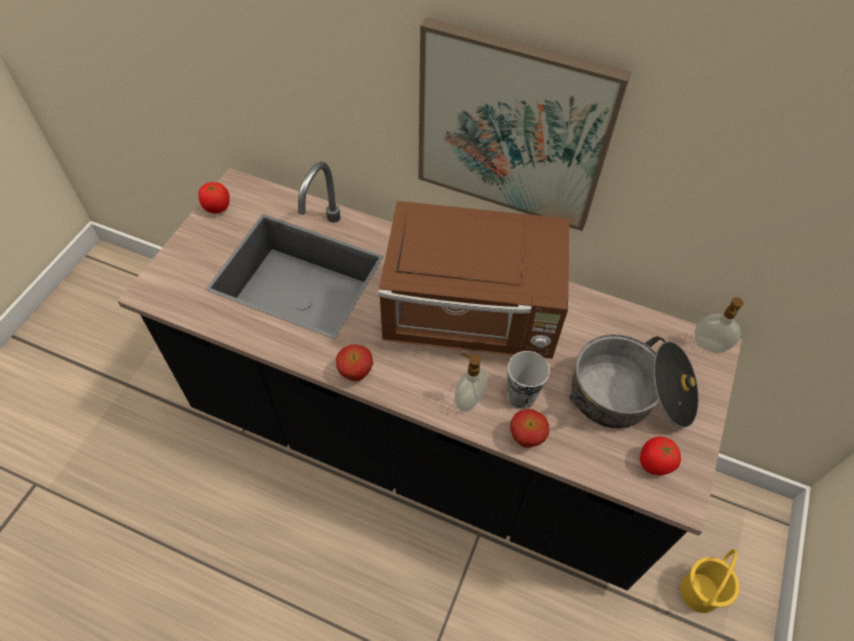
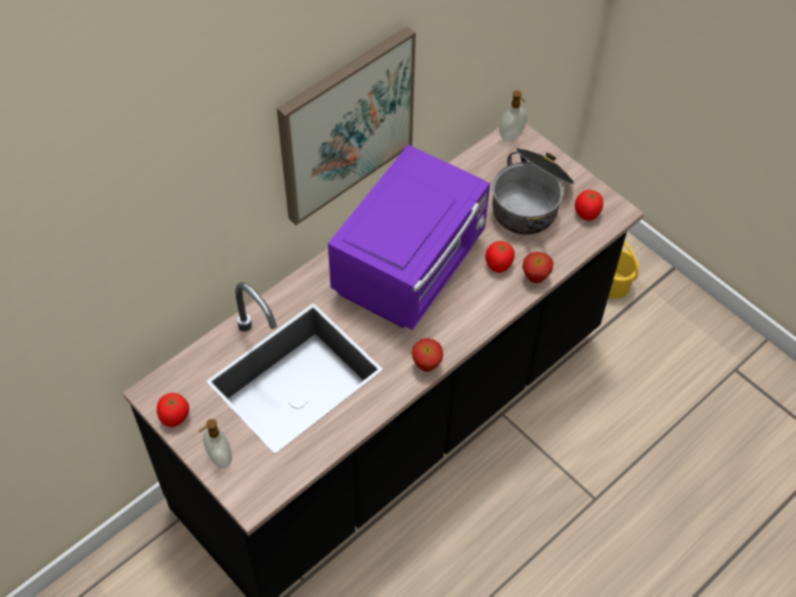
camera: 65 degrees left, 0 degrees up
(468, 399) = (485, 299): soap dispenser -> soap dispenser (219, 458)
(472, 317) = (411, 266): brown microwave -> purple microwave
(521, 395) = (498, 265): cup -> tomato

